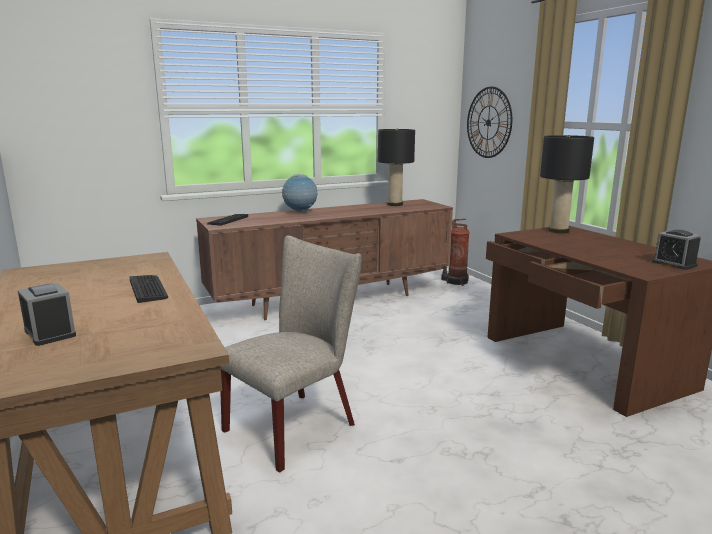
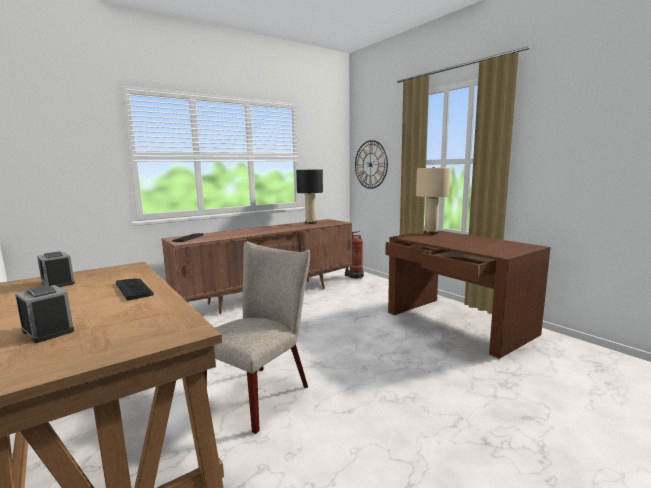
camera: 10 degrees left, 5 degrees down
(300, 212) = (242, 230): globe -> none
(558, 231) = (431, 233): black table lamp -> beige table lamp
(674, 264) = (517, 248): alarm clock -> alarm clock (58, 283)

